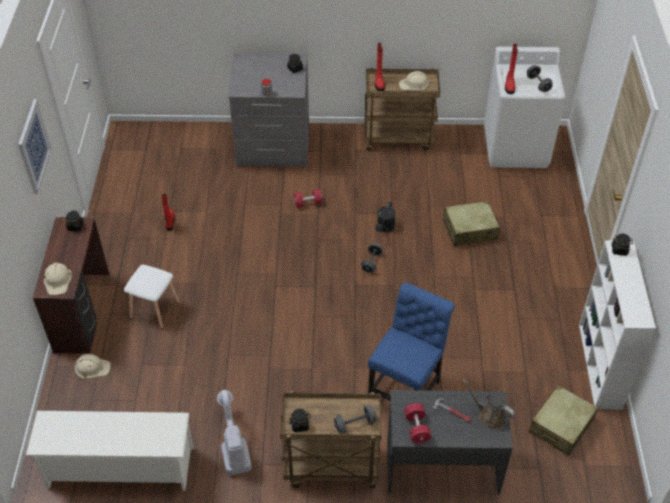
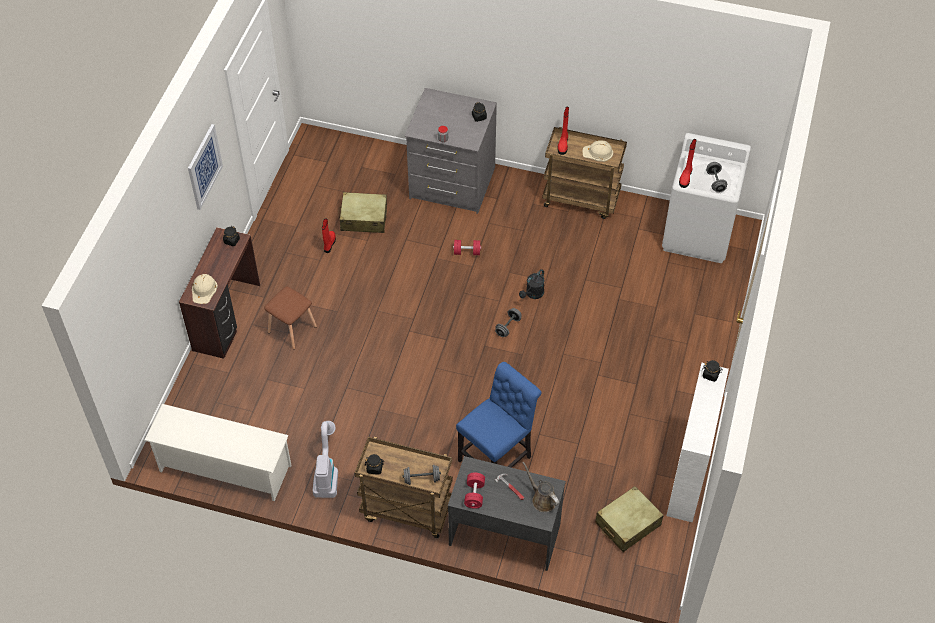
camera: 15 degrees right, 5 degrees up
(92, 367) = (222, 372): beige hard hat -> none
(155, 310) = (292, 330): white stool -> brown stool
(469, 230) = (616, 313): beige suitcase -> beige suitcase (363, 218)

